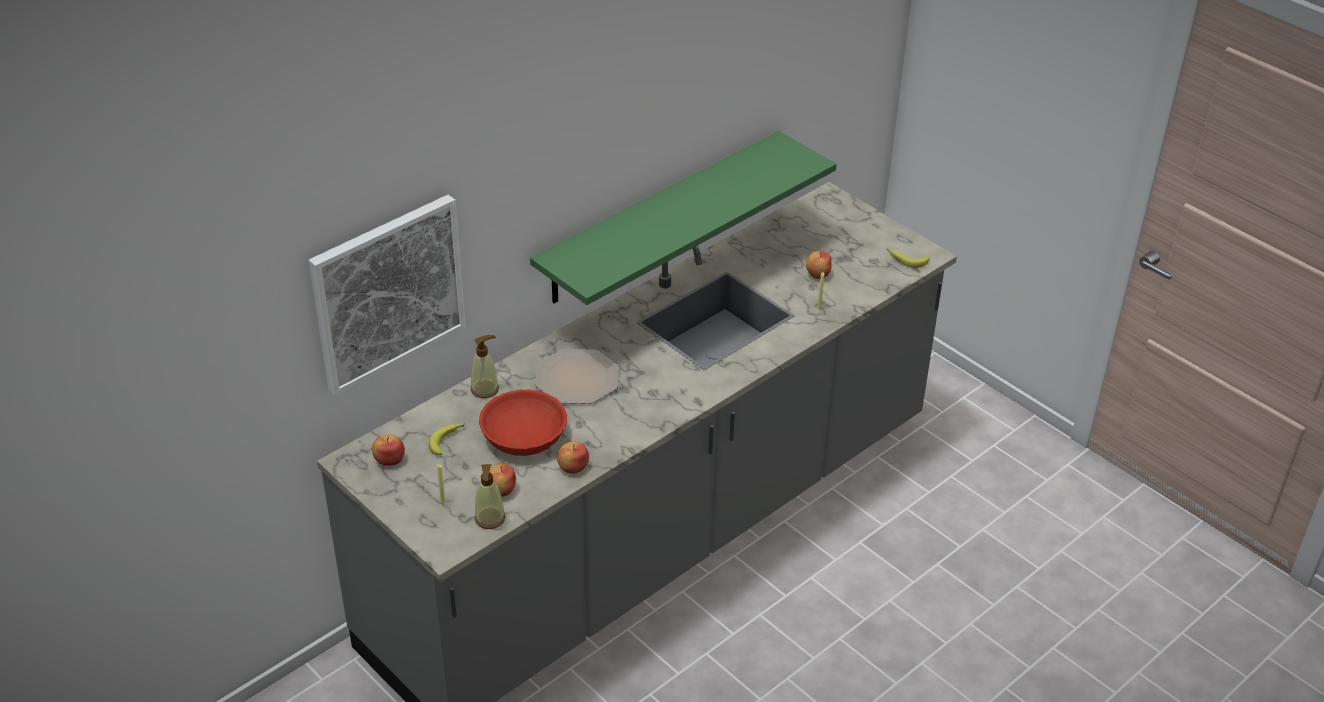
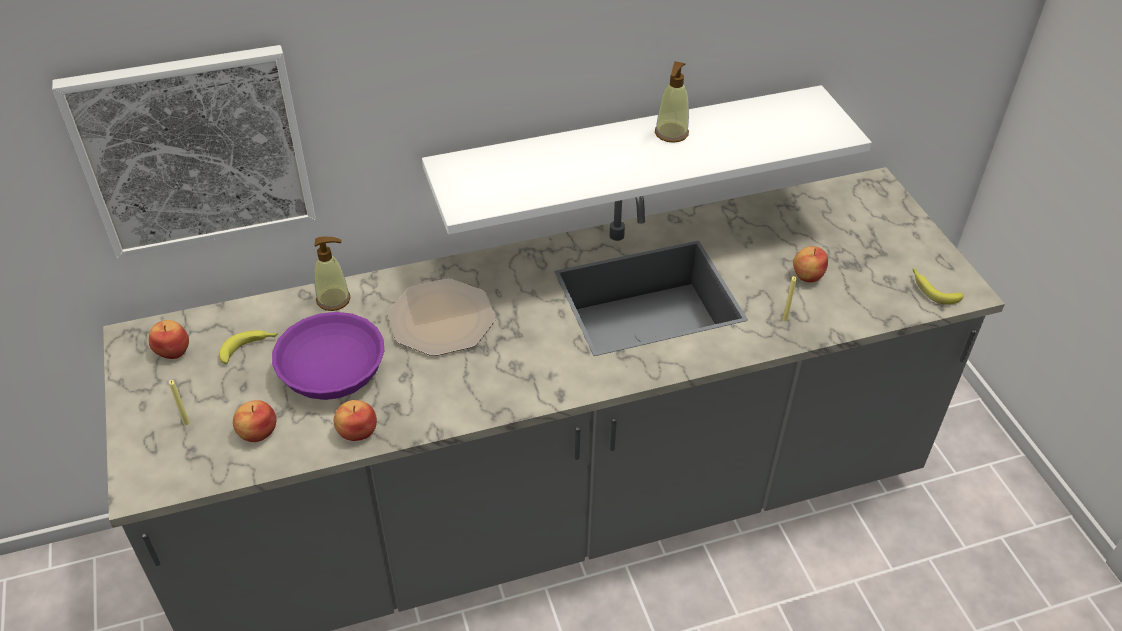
camera: 25 degrees right, 5 degrees up
(490, 519) = (218, 465): soap dispenser -> soap dispenser (671, 133)
(524, 436) = (332, 371): red bowl -> purple bowl
(660, 218) = (628, 154): green shelf -> white shelf

